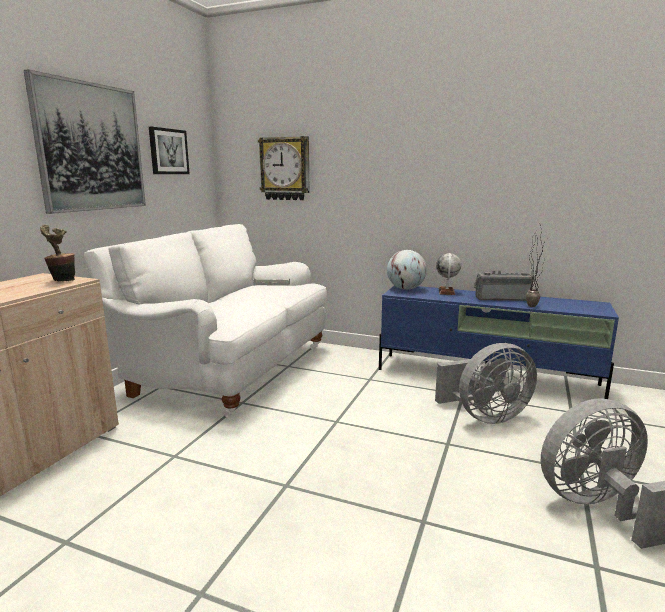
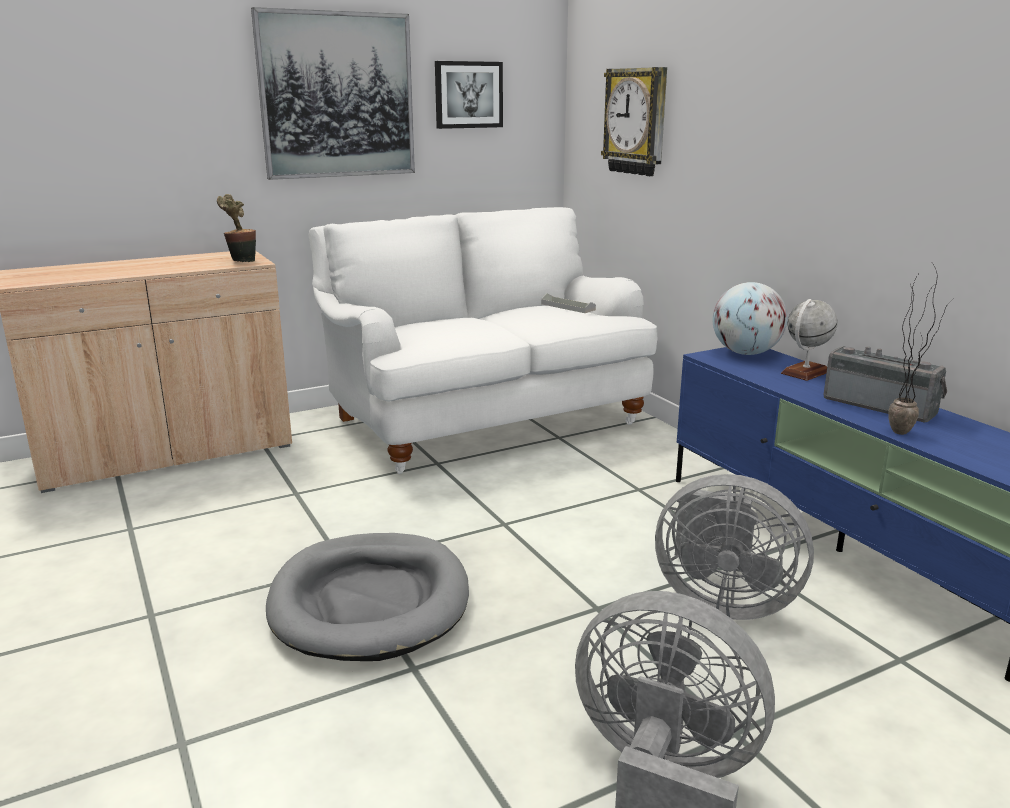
camera: 40 degrees right, 5 degrees up
(338, 498) = (370, 602): none -> grey dog bed

